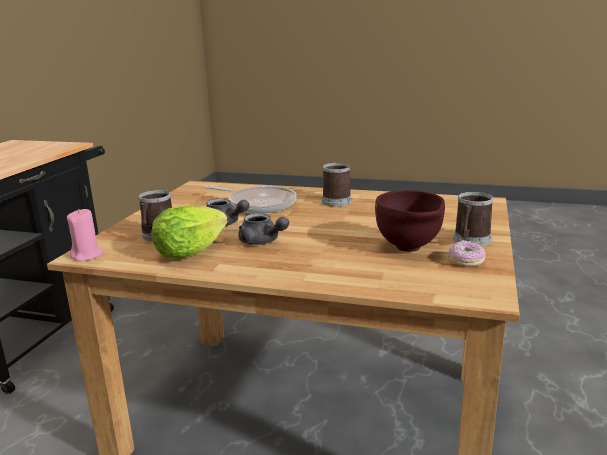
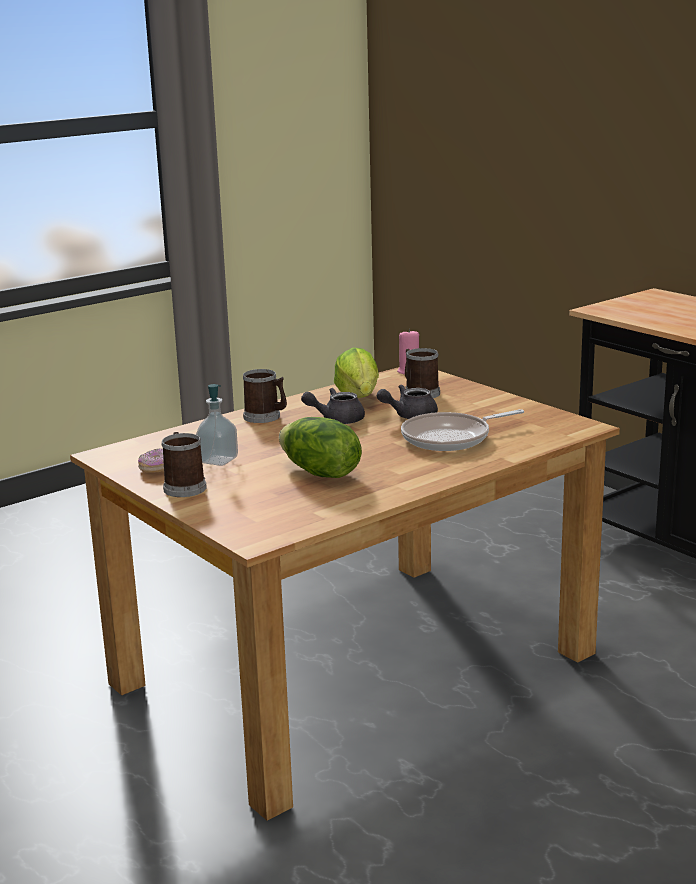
camera: 125 degrees right, 0 degrees up
(335, 200) = (402, 472): mug -> mug (265, 417)
(373, 216) = (319, 473): none -> lettuce
(409, 249) = (218, 460): brown bowl -> soap dispenser

